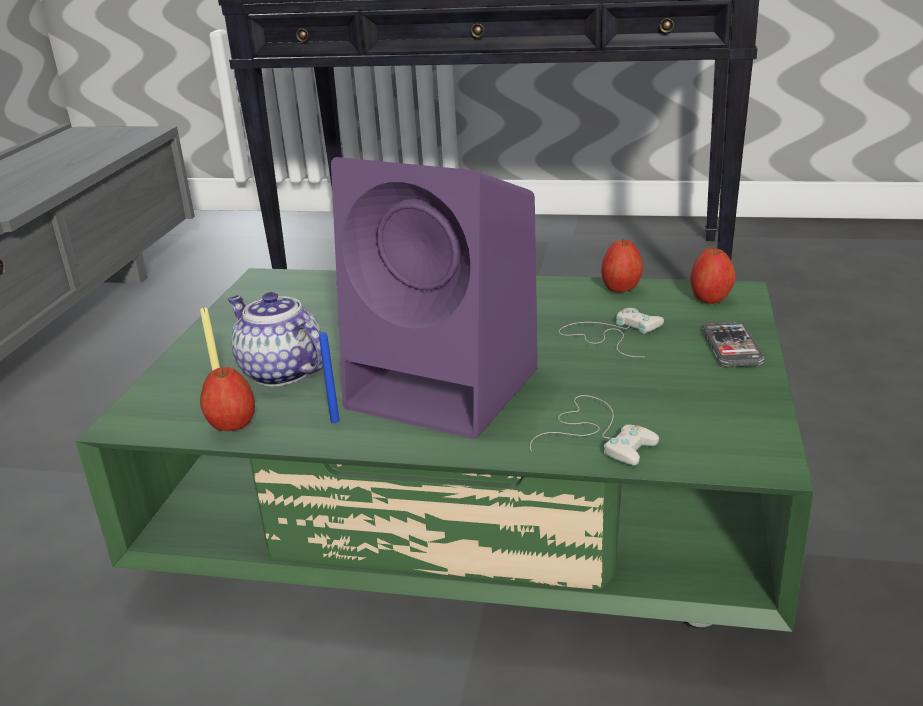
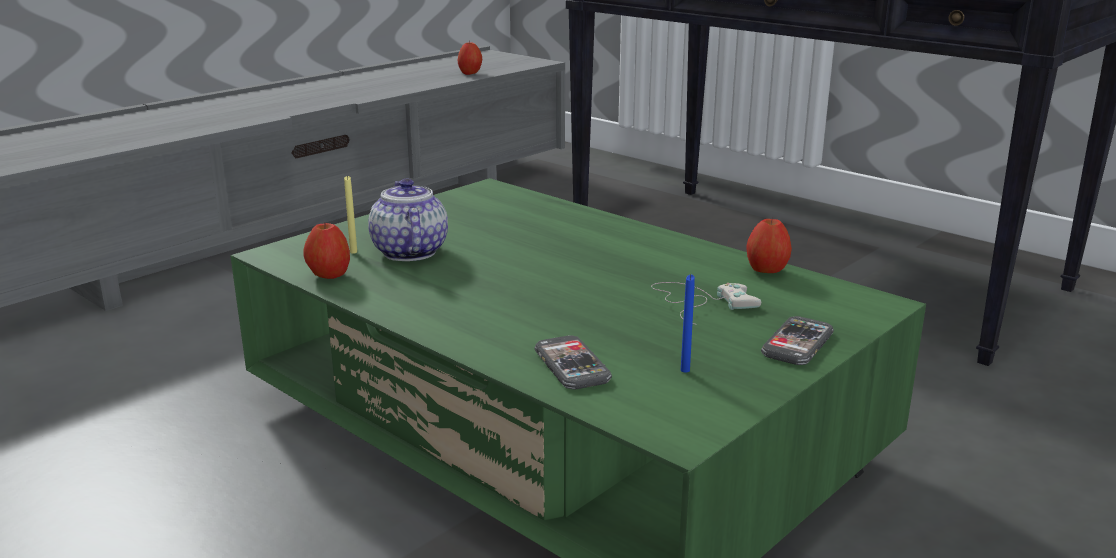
camera: 30 degrees right, 5 degrees down
(335, 420) = (398, 294): blue candle -> blue candle (685, 370)
(448, 388) = (508, 299): purple speaker -> none
(596, 433) = (572, 365): white game controller -> phone
(710, 299) = (841, 301): apple -> apple (470, 73)

